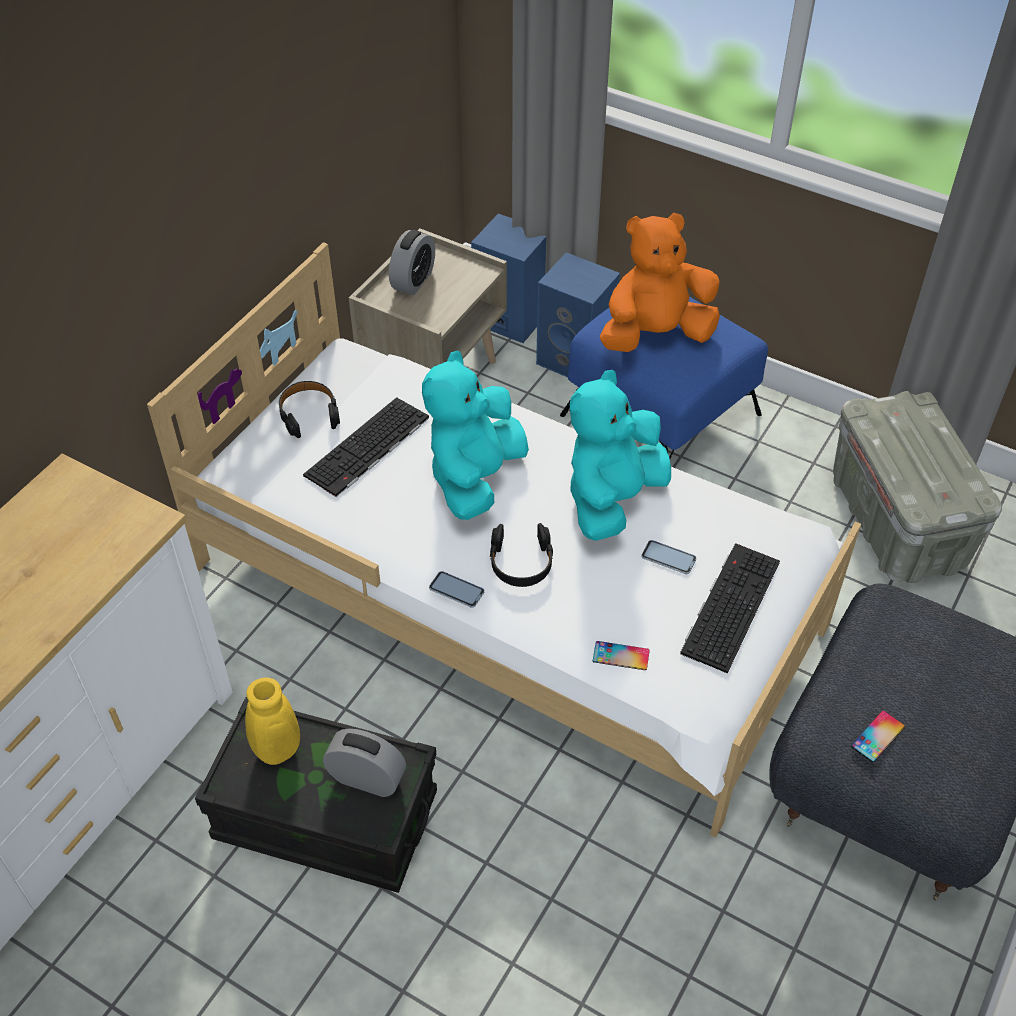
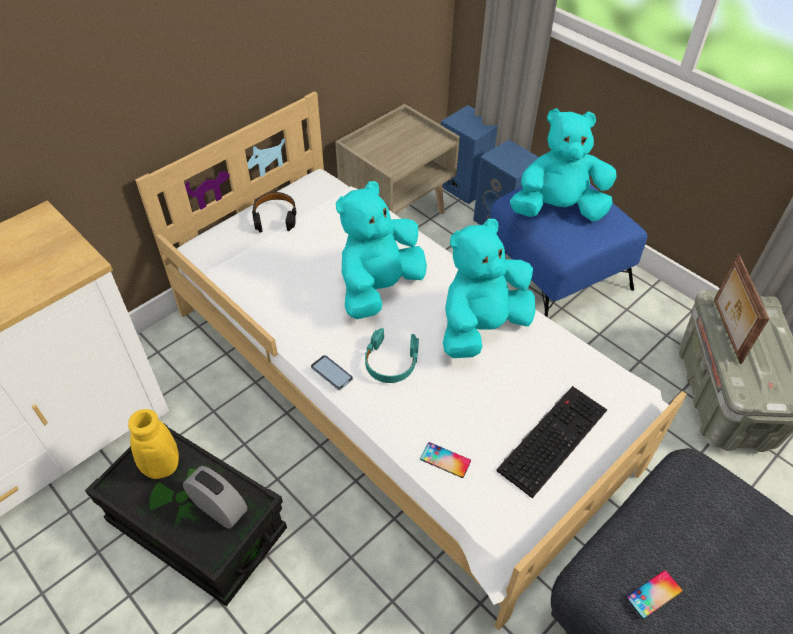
camera: 15 degrees right, 0 degrees up
(367, 448) = (307, 250): keyboard -> none
(413, 281) = (387, 138): alarm clock -> none
(521, 562) = (391, 362): black headphones -> turquoise headphones
(655, 335) = (558, 210): orange plush toy -> turquoise plush toy
(668, 558) = (512, 386): phone -> none
(883, 443) = (725, 330): none -> picture frame

